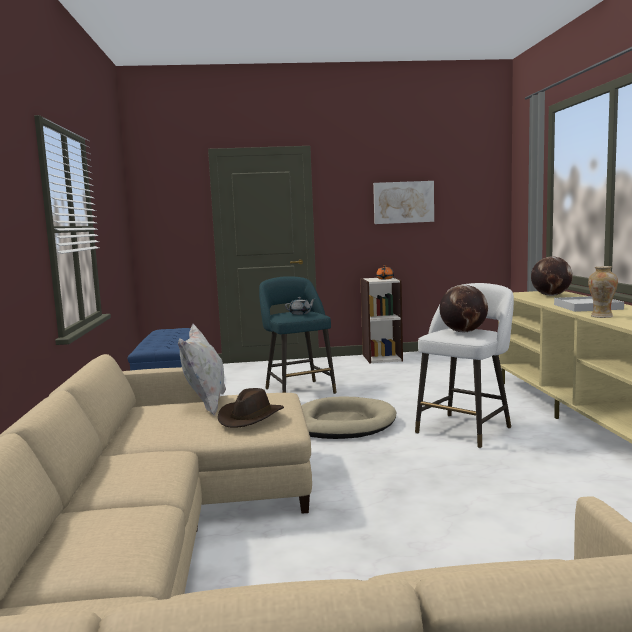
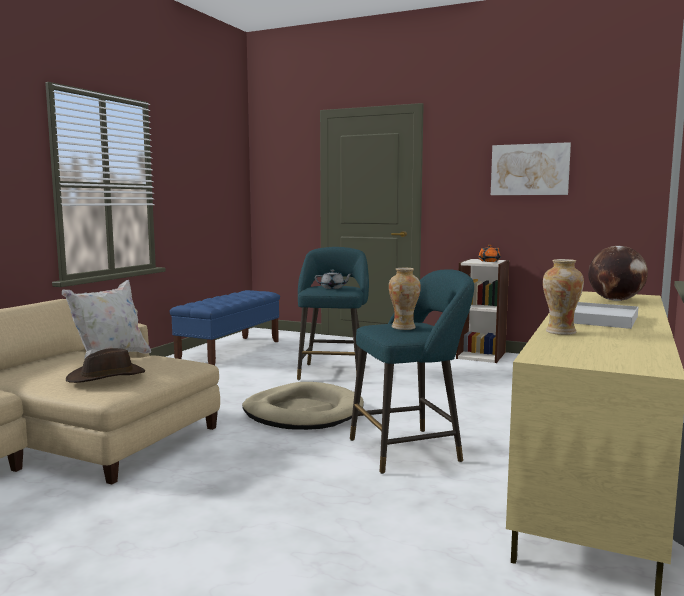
camera: 30 degrees right, 0 degrees up
(463, 332) = (403, 327): globe -> vase
(466, 429) = (410, 450): white stool -> turquoise stool

